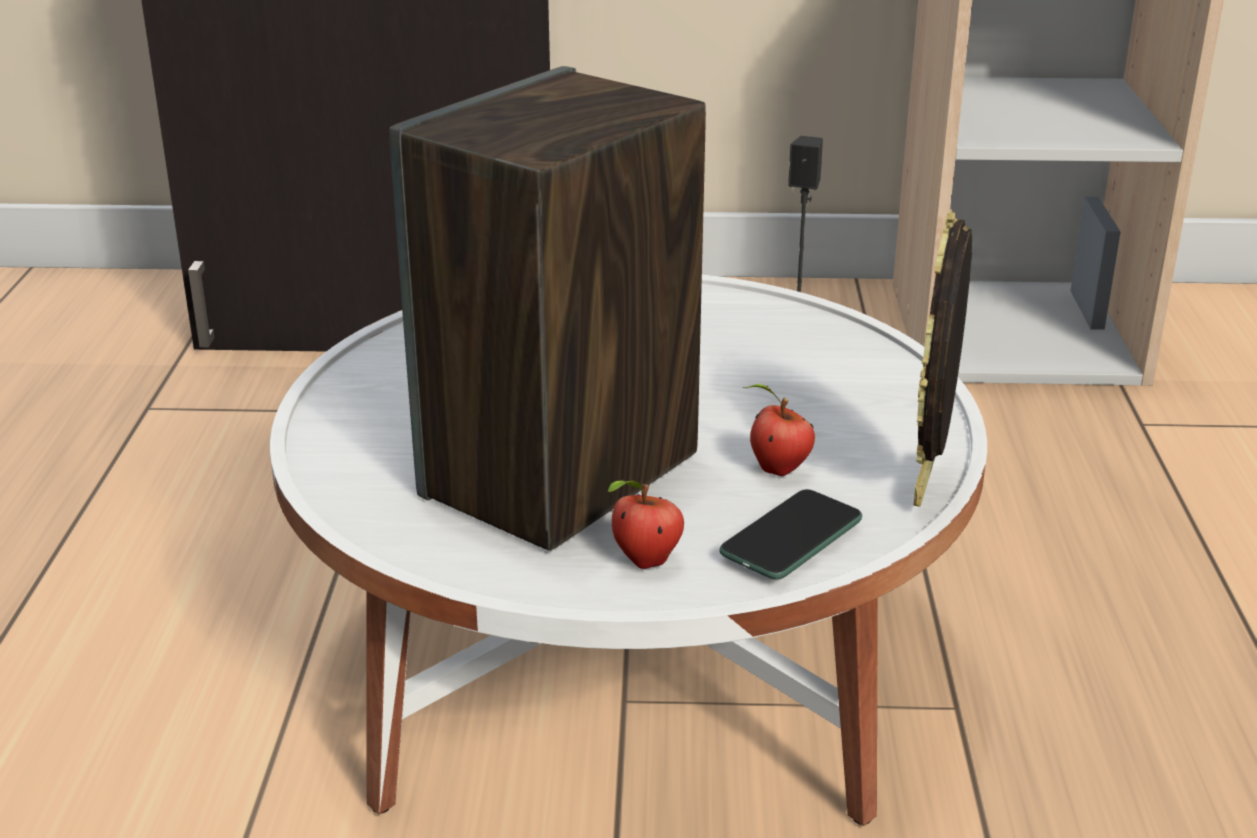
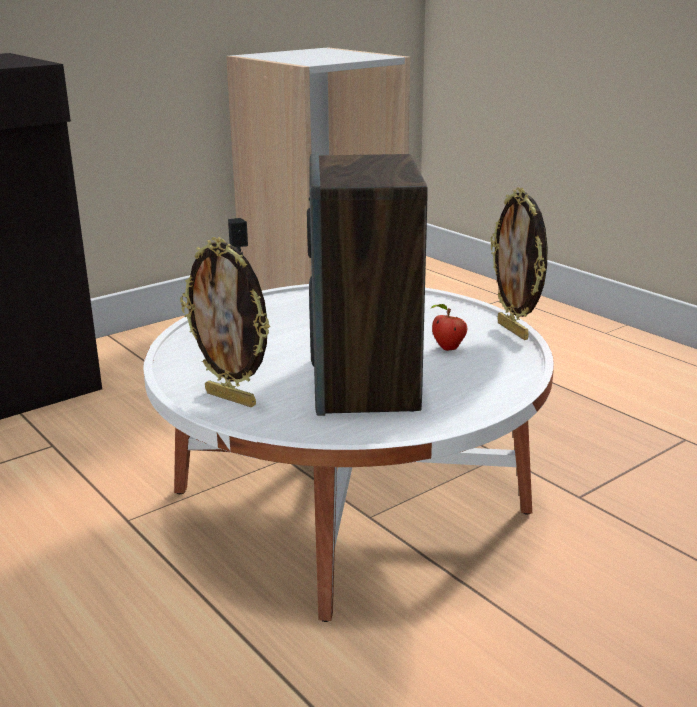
camera: 40 degrees left, 5 degrees down
(370, 425) = (232, 398): none -> picture frame
(645, 562) = (463, 399): apple -> none
(791, 537) = (504, 367): phone -> none

